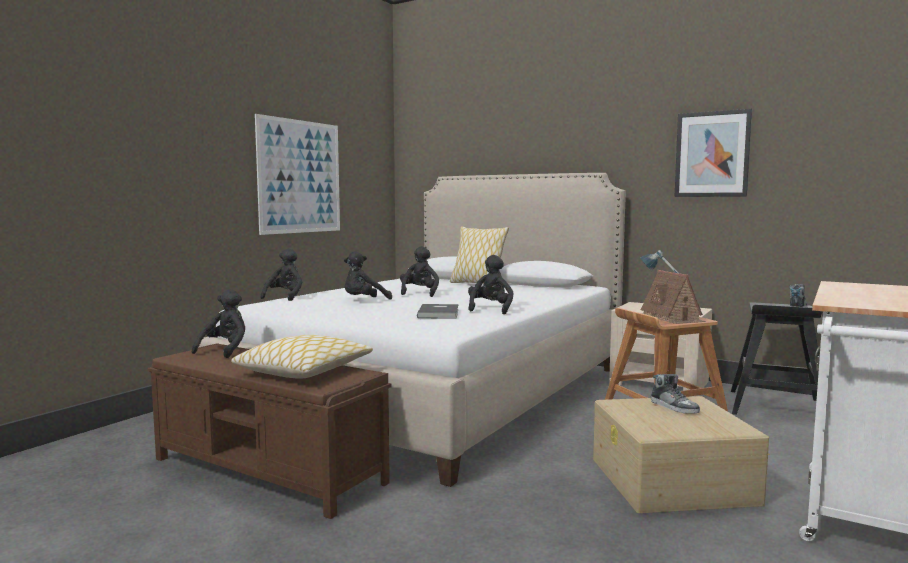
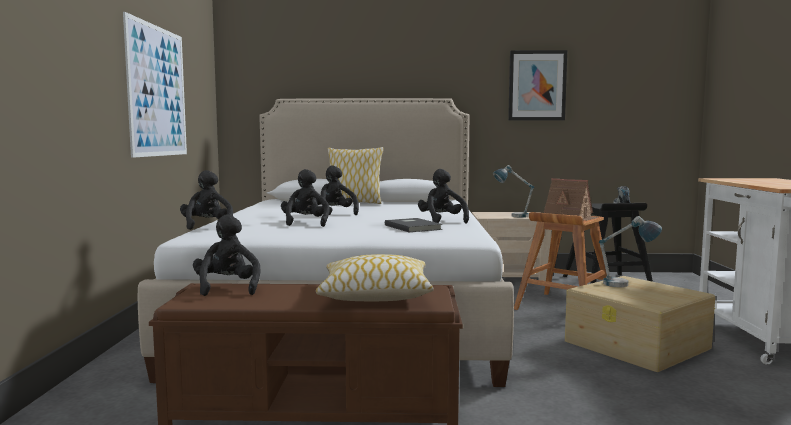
camera: 30 degrees left, 0 degrees up
(364, 301) = (305, 223): black plush toy -> black plush toy turned 150 degrees clockwise
(674, 407) = (626, 285): shoe -> table lamp

